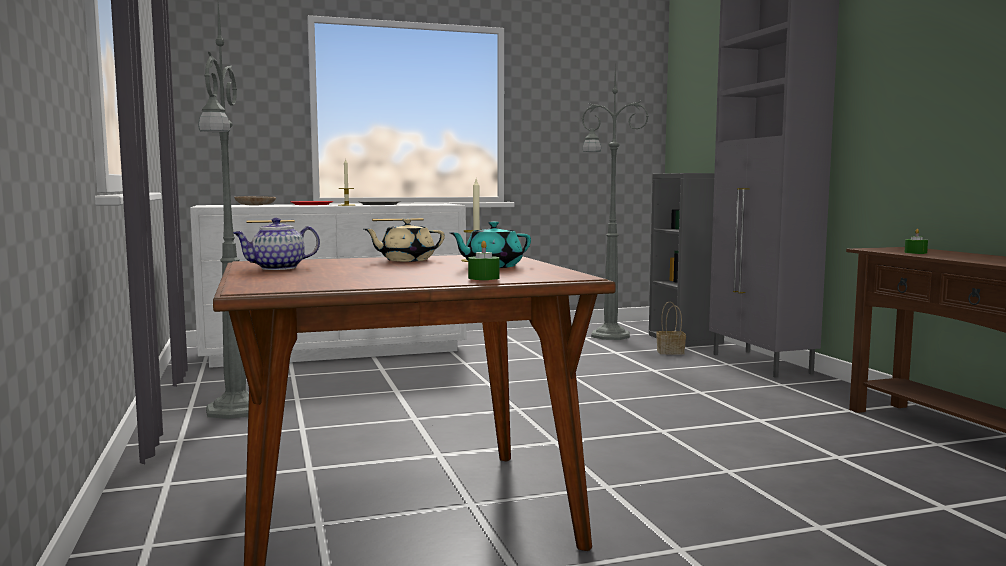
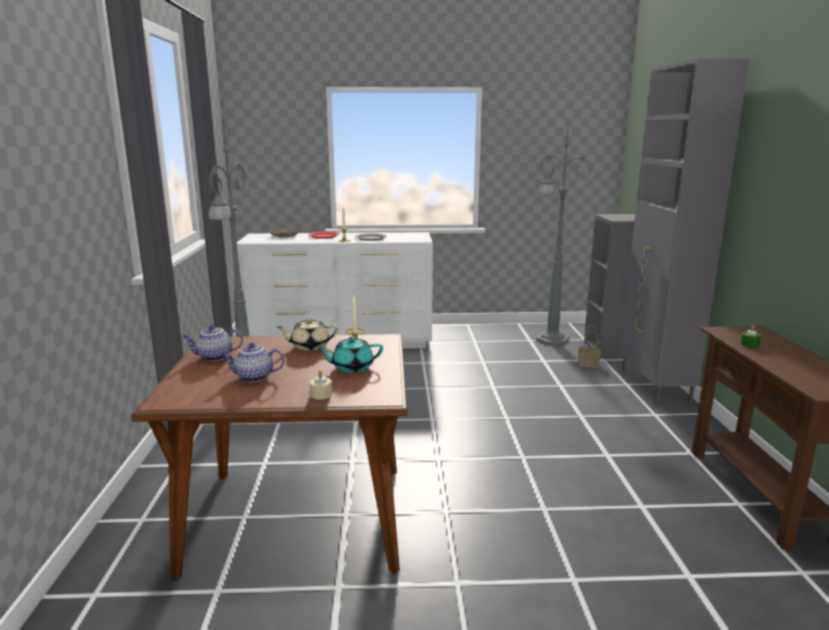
camera: 15 degrees right, 10 degrees up
(363, 274) = (253, 377): none -> teapot
(483, 278) = (321, 394): green candle -> beige candle

